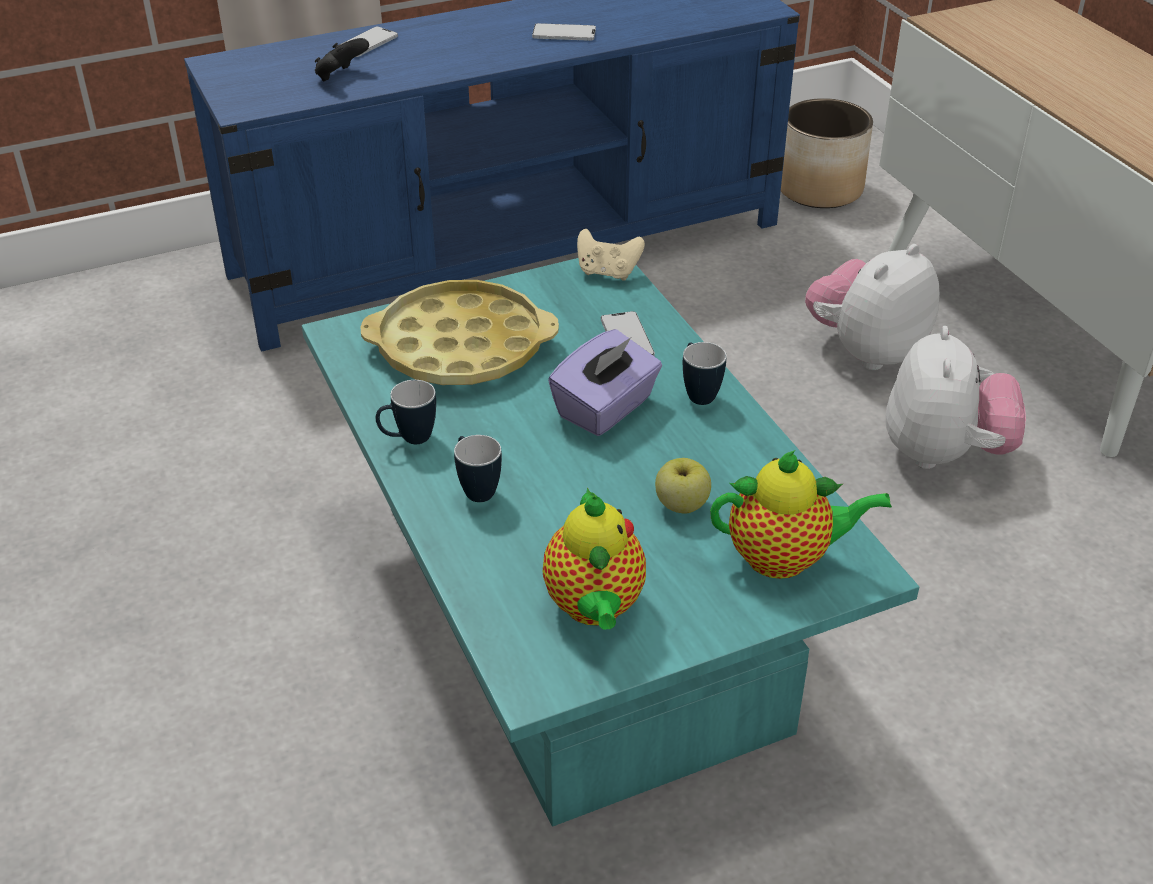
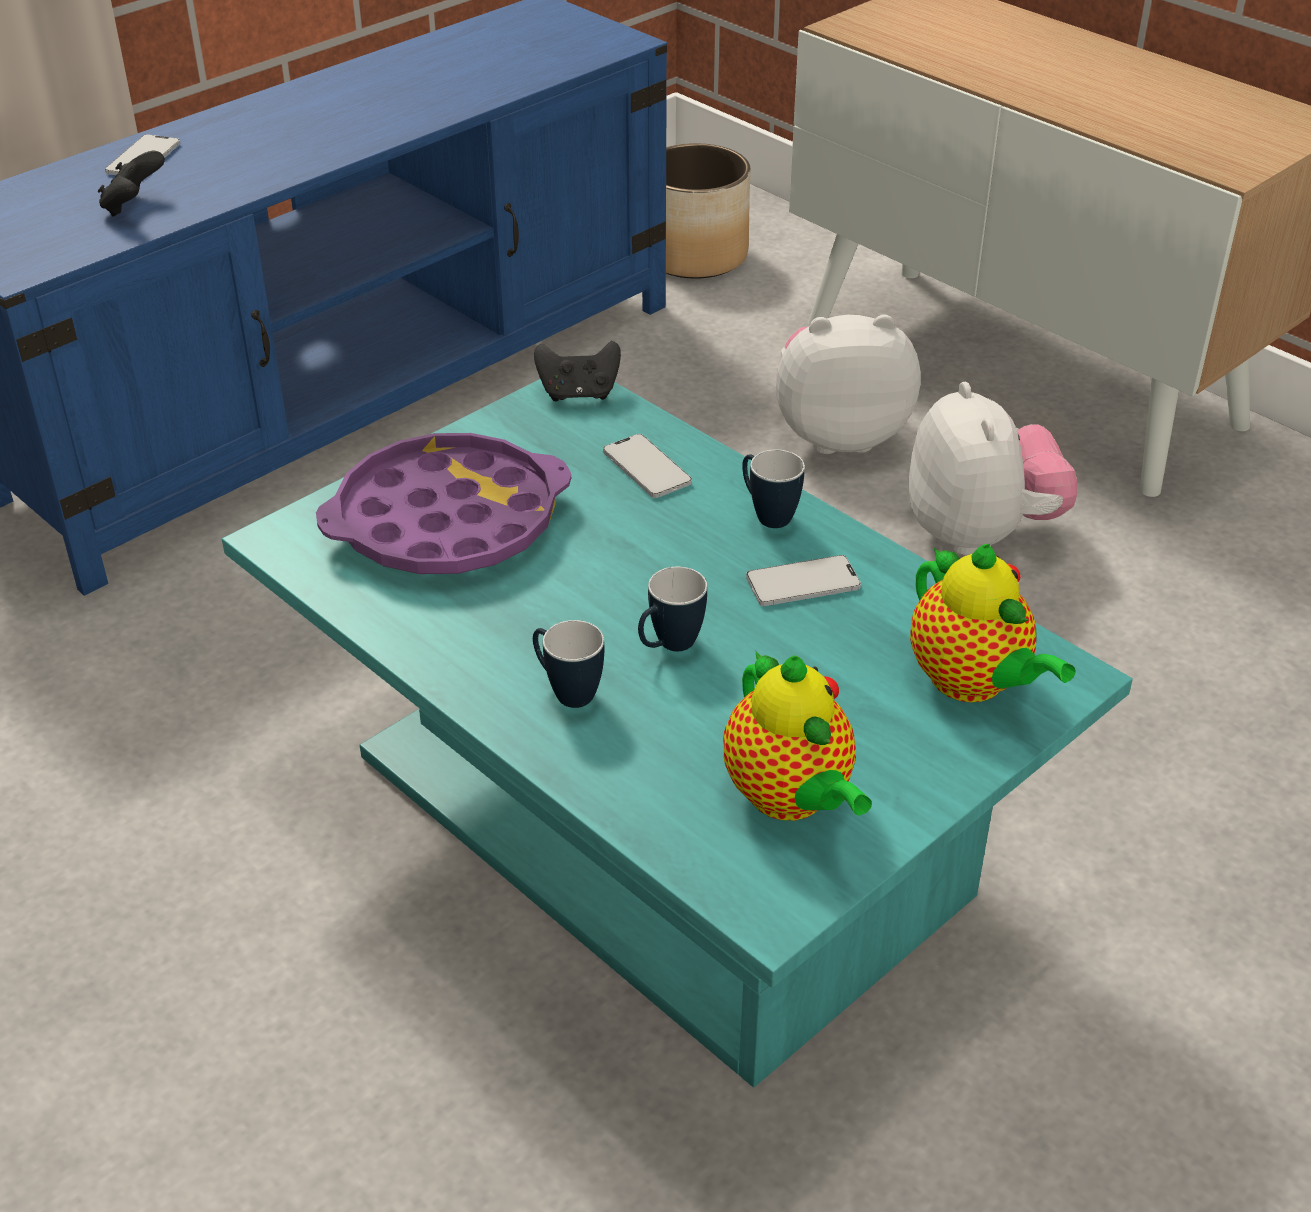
camera: 20 degrees left, 0 degrees up
(408, 439) = (446, 651): mug -> mug (668, 647)
(460, 346) = (447, 521): yellow tray -> purple tray
(564, 34) = (396, 108): phone -> phone (803, 583)
(606, 408) = (669, 557): purple tissue box -> none
(607, 272) = (578, 393): beige game controller -> black game controller
(681, 505) = (822, 651): apple -> none
(785, 558) = (972, 683): teapot -> teapot turned 75 degrees clockwise
(866, 351) = (839, 435): plush toy -> plush toy turned 60 degrees clockwise

